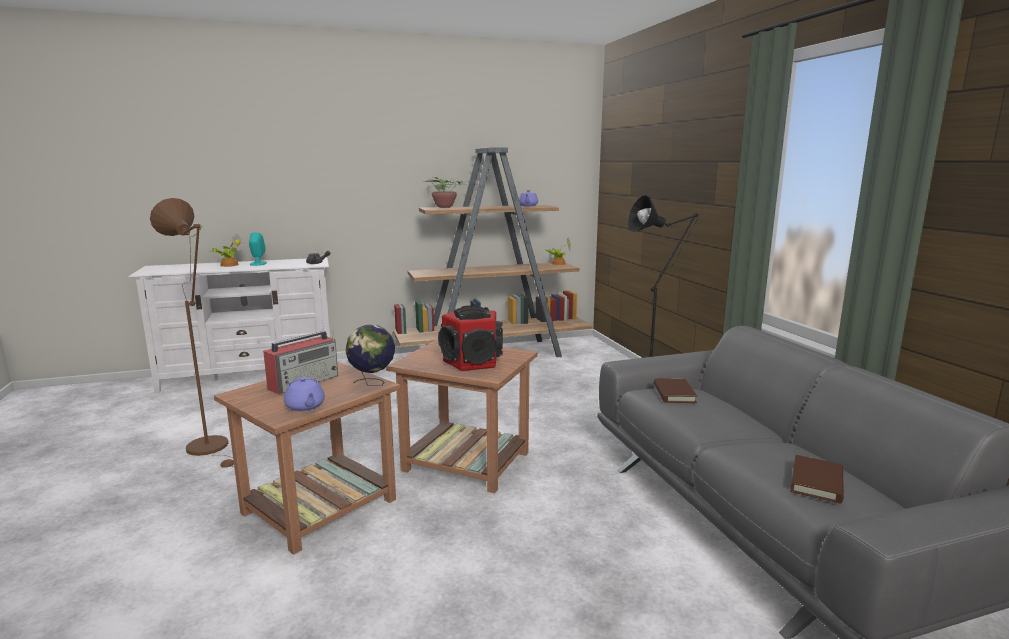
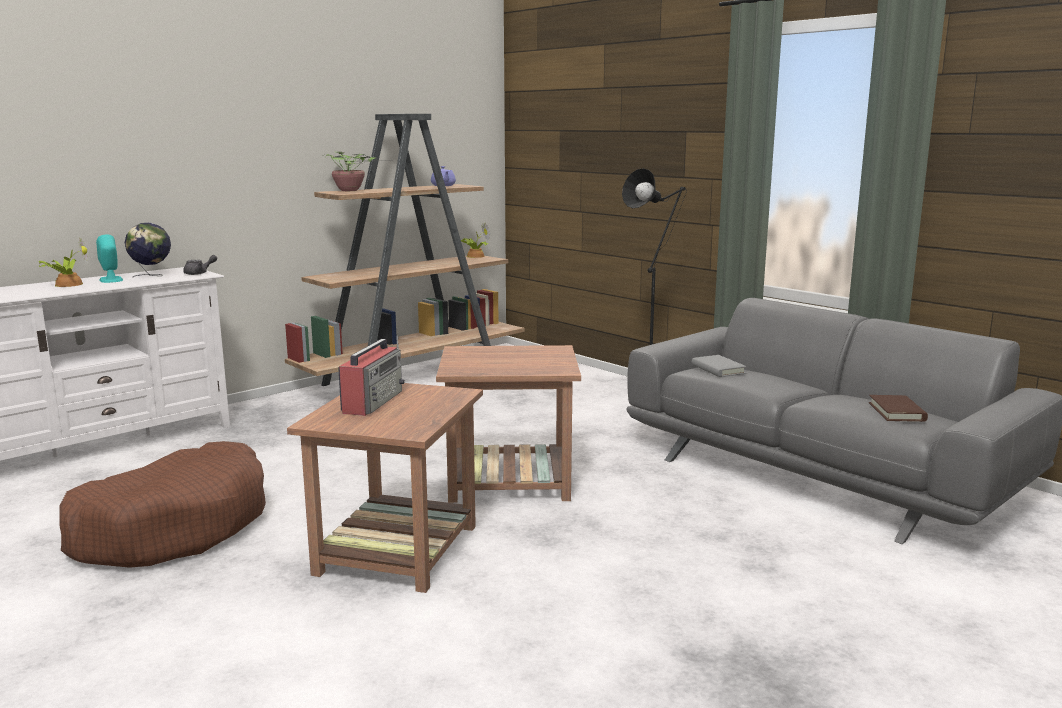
camera: 25 degrees left, 0 degrees up
(212, 448) = (173, 527): brown floor lamp -> brown dog bed
(305, 406) = (419, 420): purple teapot -> none
(372, 383) = (452, 392): globe -> globe (151, 276)
(472, 361) = (522, 361): speaker -> none
(674, 393) = (718, 369): brown book -> grey book

